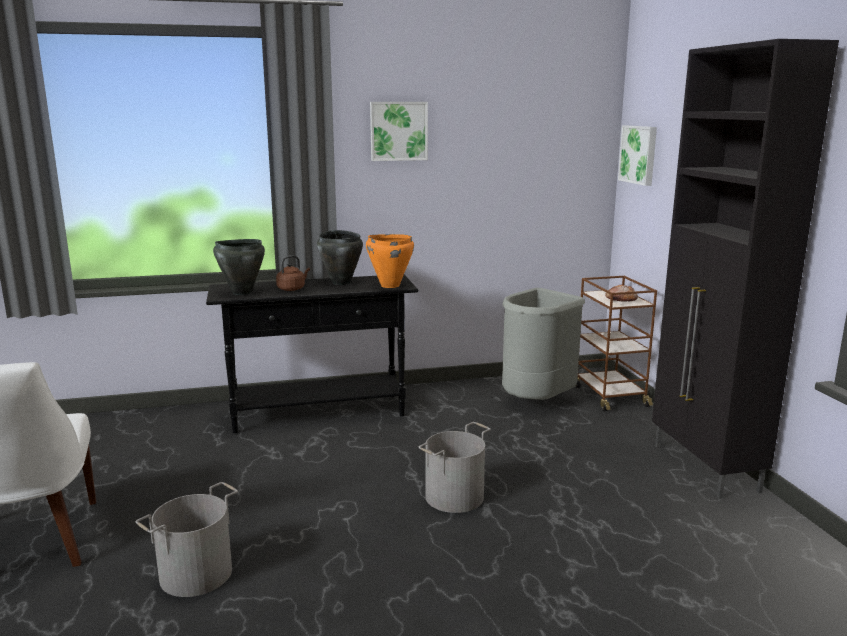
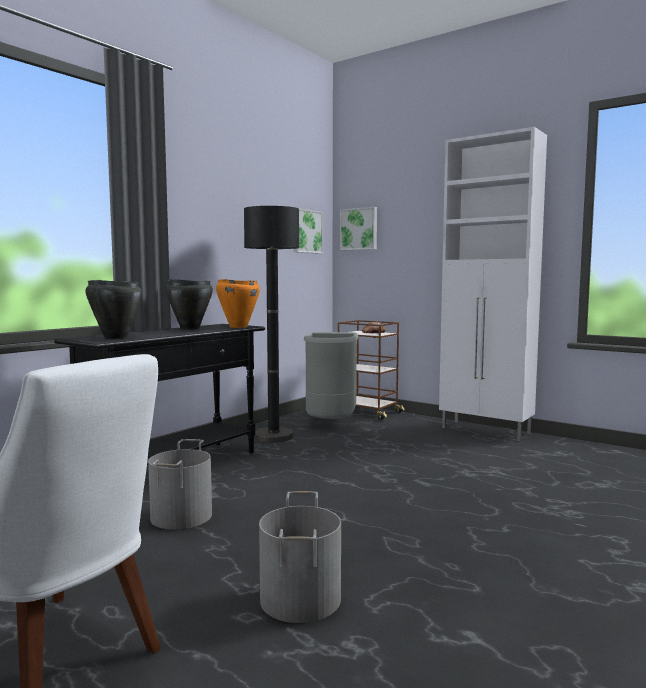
camera: 40 degrees left, 10 degrees down
(292, 289) = (158, 333): brown kettle -> none
(398, 131) = (204, 194): picture -> picture (306, 231)
(453, 402) = (273, 437): none -> black floor lamp
(455, 497) = (389, 483): grey bucket -> grey bucket (182, 516)
(705, 468) = (486, 431): black cabinet -> white cabinet

